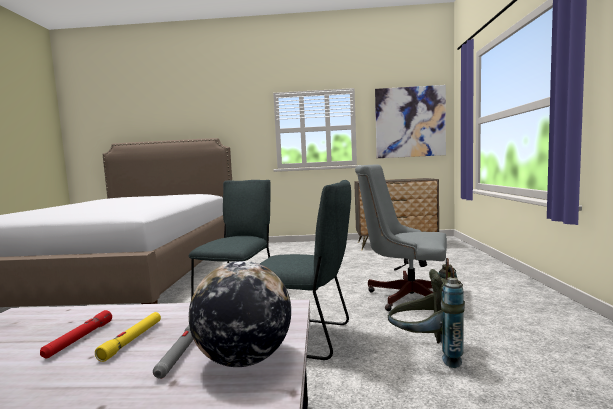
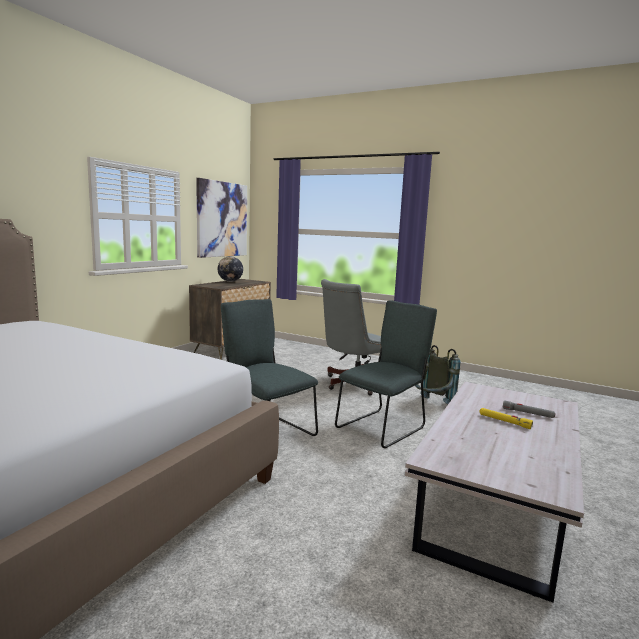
camera: 65 degrees left, 5 degrees up
(79, 339) = (497, 434): red flashlight -> none
(244, 359) = (536, 403): globe -> globe (230, 281)

